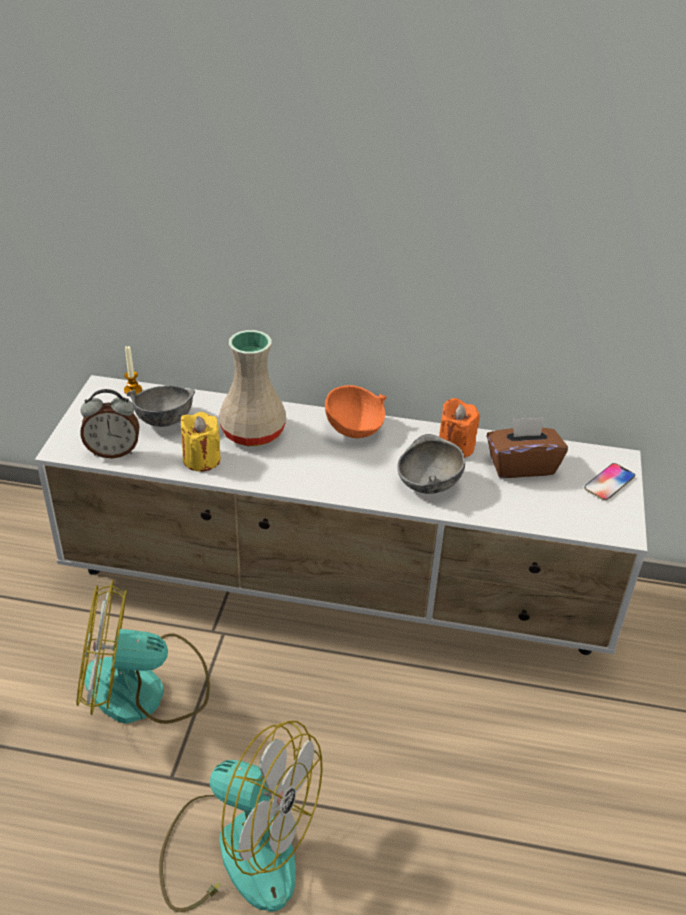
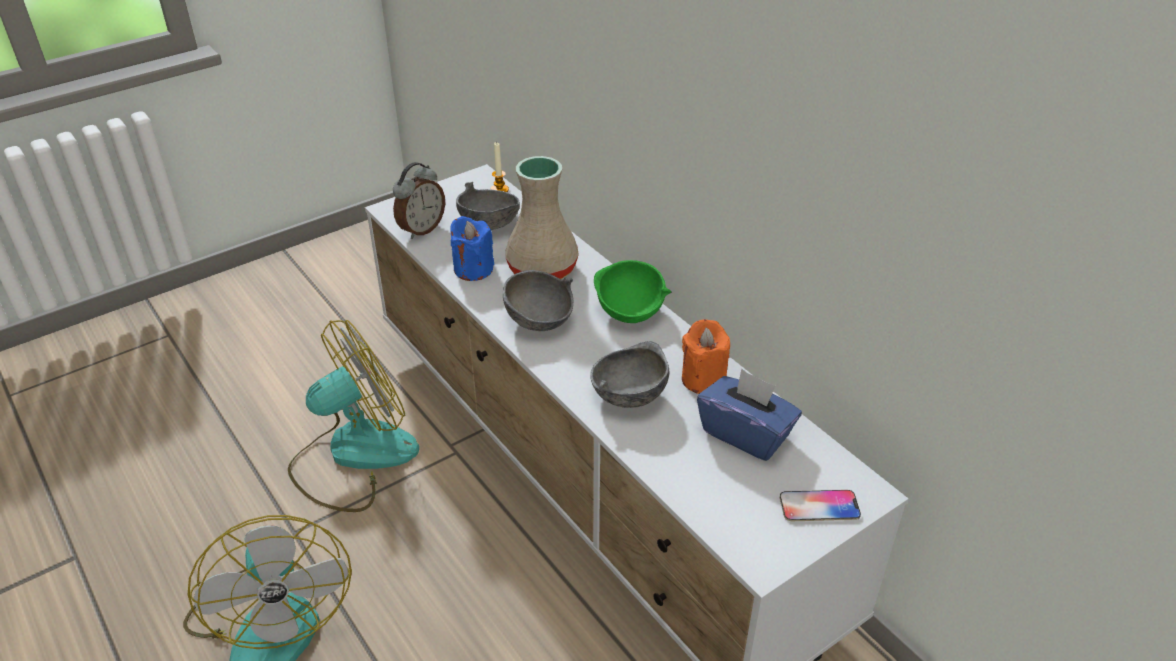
camera: 45 degrees right, 0 degrees up
(113, 451) = (421, 229): alarm clock -> alarm clock turned 90 degrees counterclockwise
(145, 690) = (353, 456): fan -> fan turned 105 degrees clockwise
(201, 459) = (473, 269): yellow candle -> blue candle
(303, 469) = (539, 321): none -> grey bowl
(354, 429) = (630, 312): orange bowl -> green bowl
(521, 465) = (745, 434): brown tissue box -> blue tissue box

